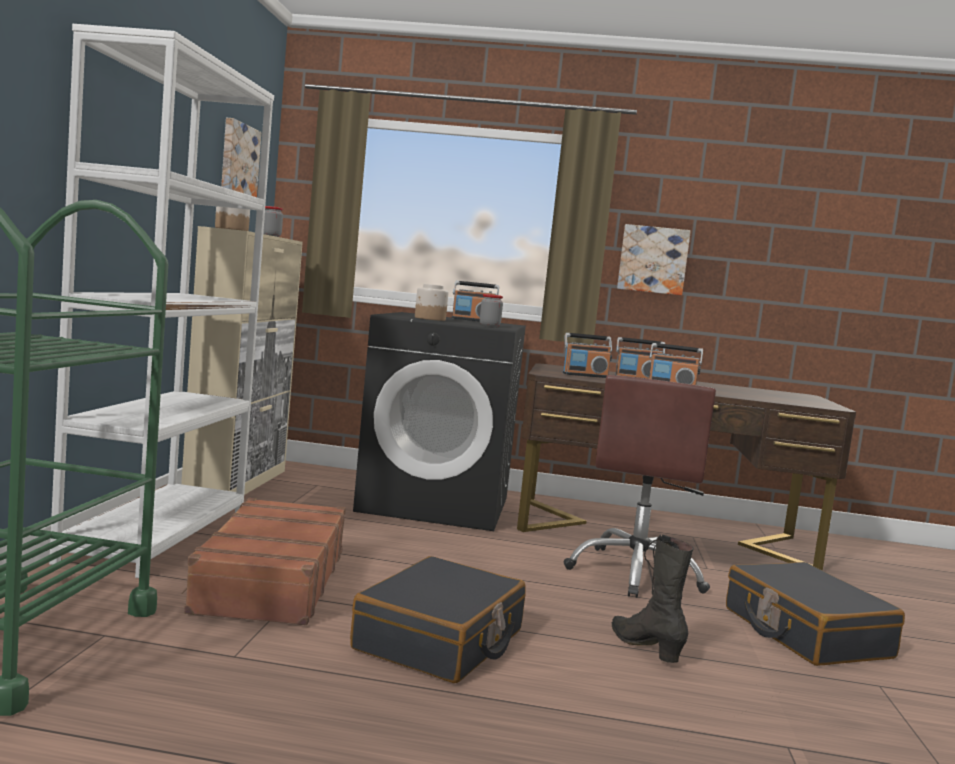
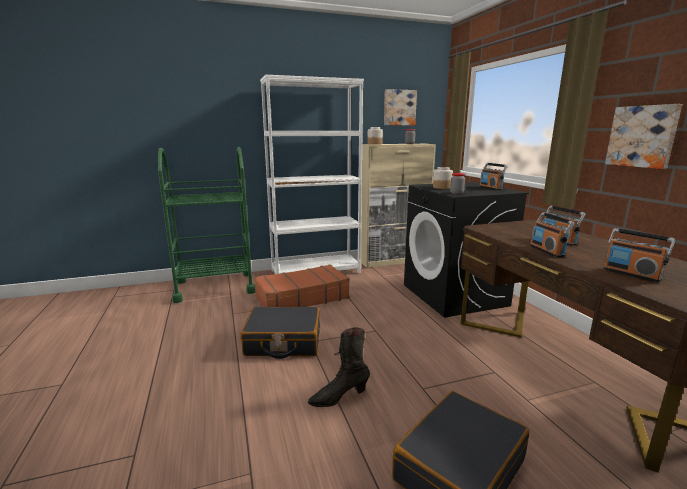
camera: 65 degrees right, 10 degrees up
(585, 375) = (513, 232): radio -> radio (631, 274)
(636, 573) = (458, 372): brown office chair -> none
(645, 647) = (338, 397): black boot -> black boot turned 150 degrees counterclockwise

